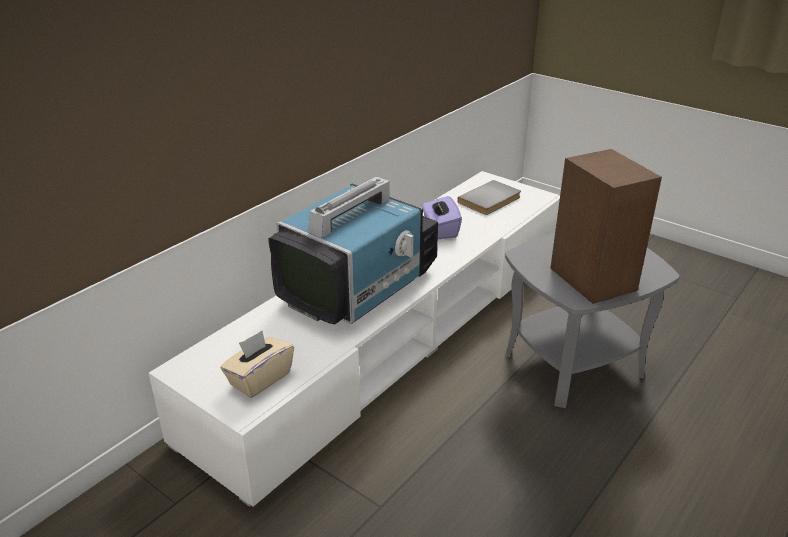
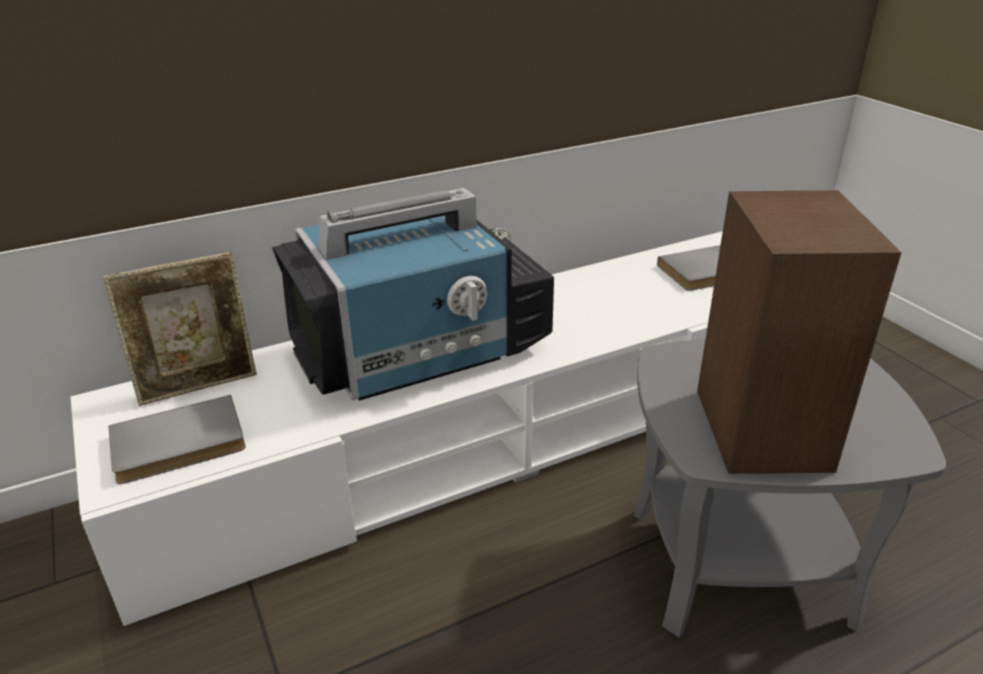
camera: 25 degrees right, 0 degrees up
(235, 343) = (199, 386): none -> picture frame
(259, 379) = (179, 445): beige tissue box -> grey book
(440, 230) = (601, 298): purple tissue box -> none

